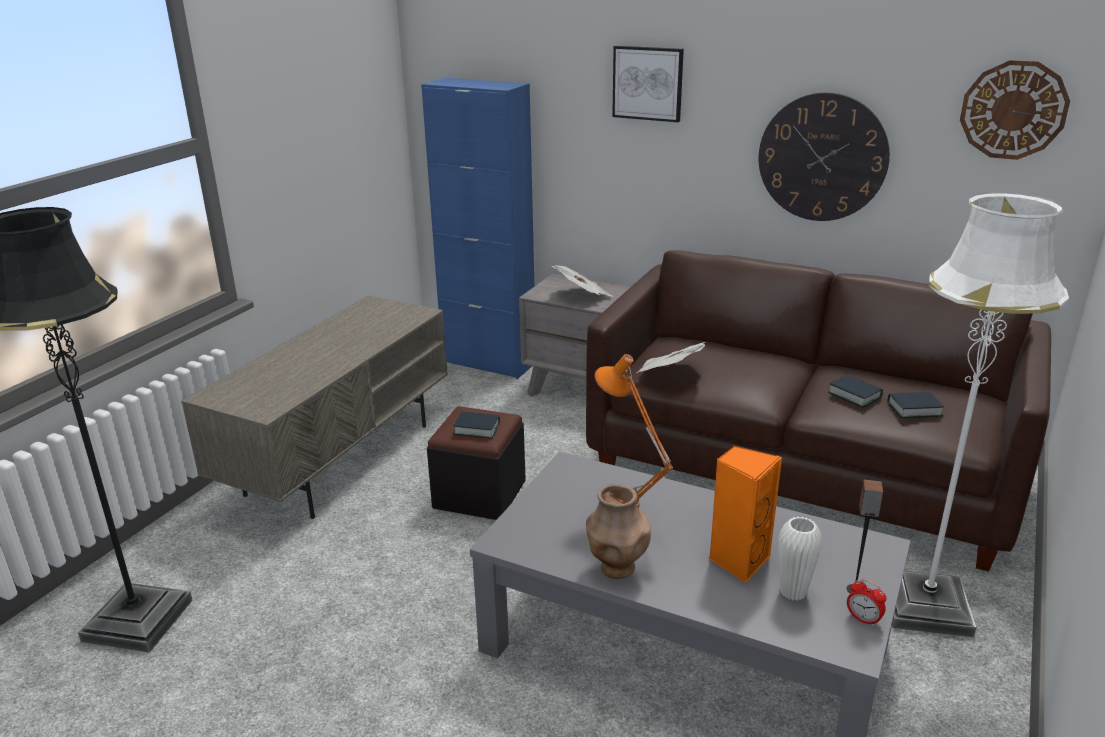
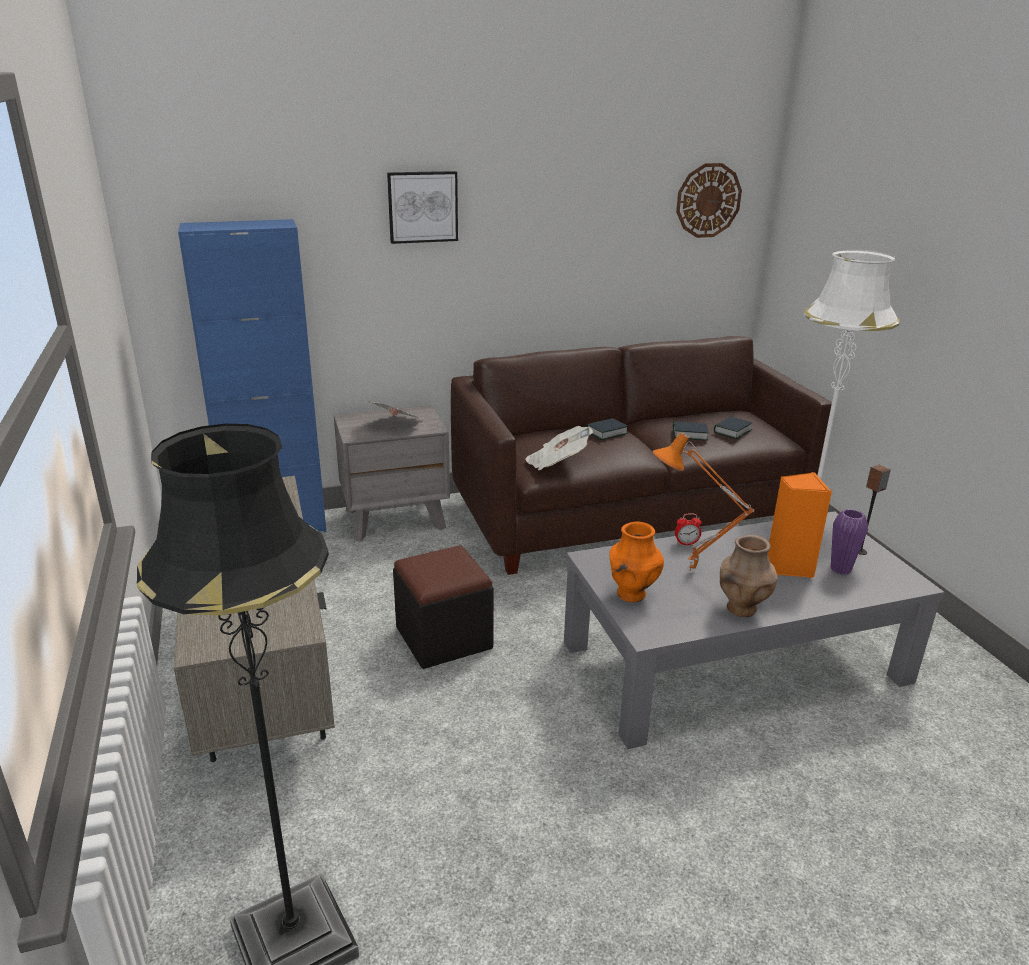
camera: 45 degrees left, 0 degrees up
(476, 429) = (451, 570): book -> book (606, 433)
(546, 507) = (631, 594): none -> orange vase
(793, 592) = (840, 569): white vase -> purple vase
(822, 157) = (580, 255): wall clock -> none
(863, 619) = (890, 565): alarm clock -> alarm clock (686, 543)

